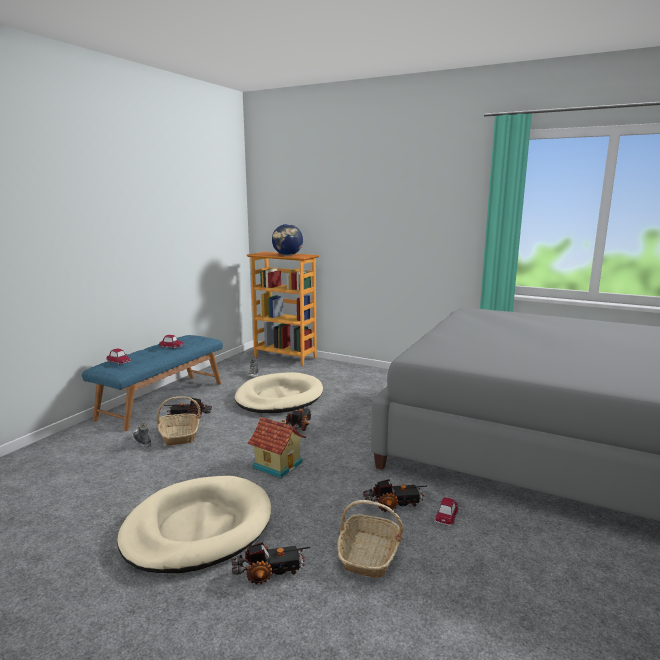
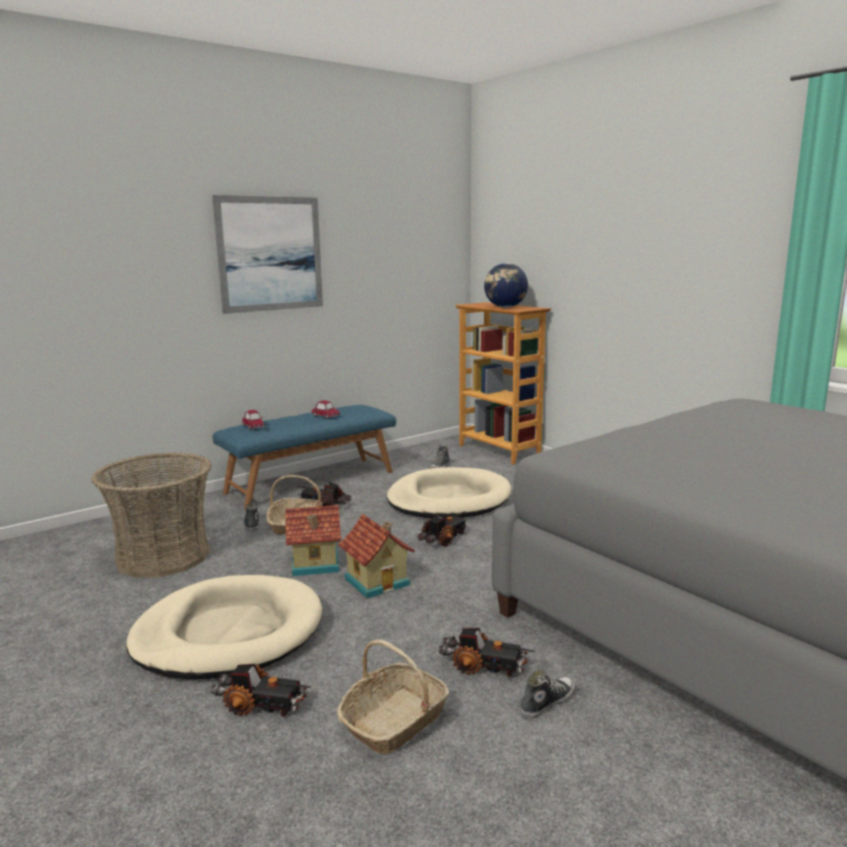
camera: 25 degrees right, 0 degrees up
(85, 482) = (163, 556): none -> basket
(116, 220) = (270, 254): none -> picture
(221, 462) = (315, 564): none -> toy house
(447, 516) = (547, 702): toy car -> shoe

